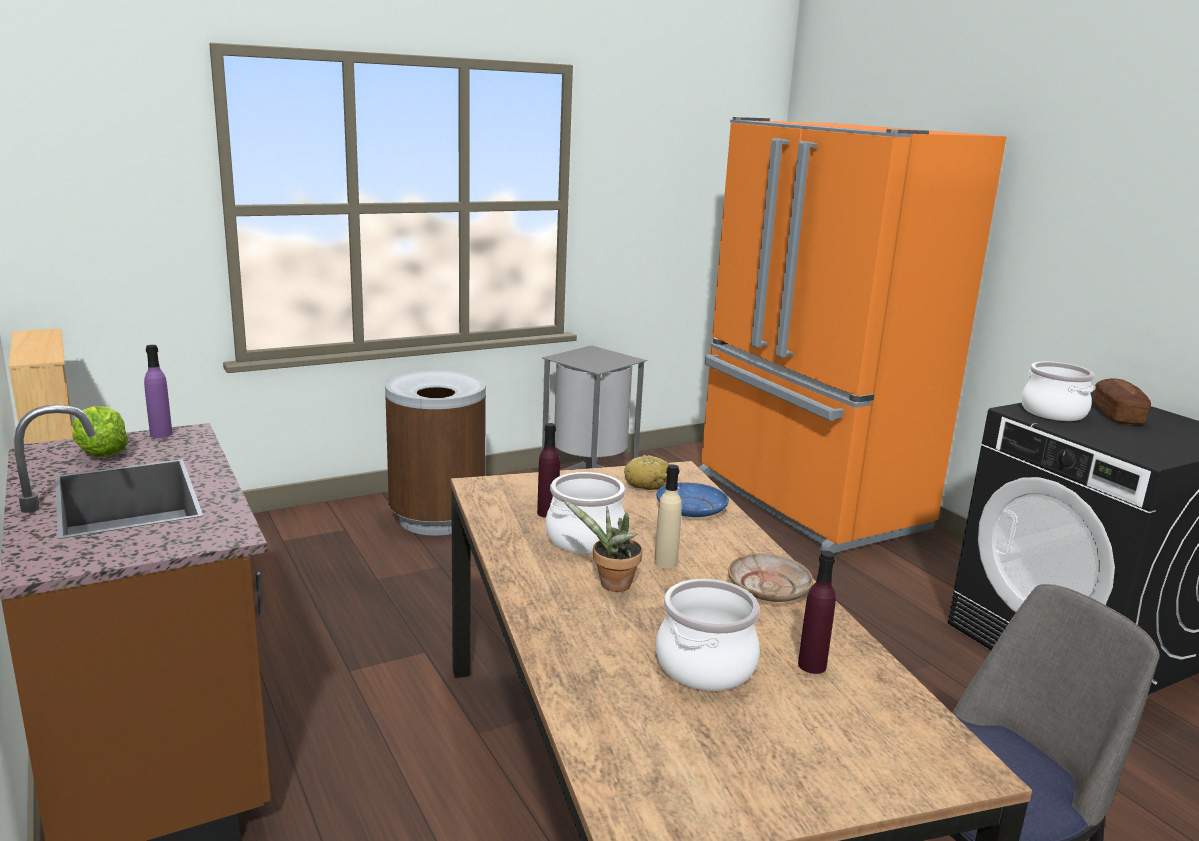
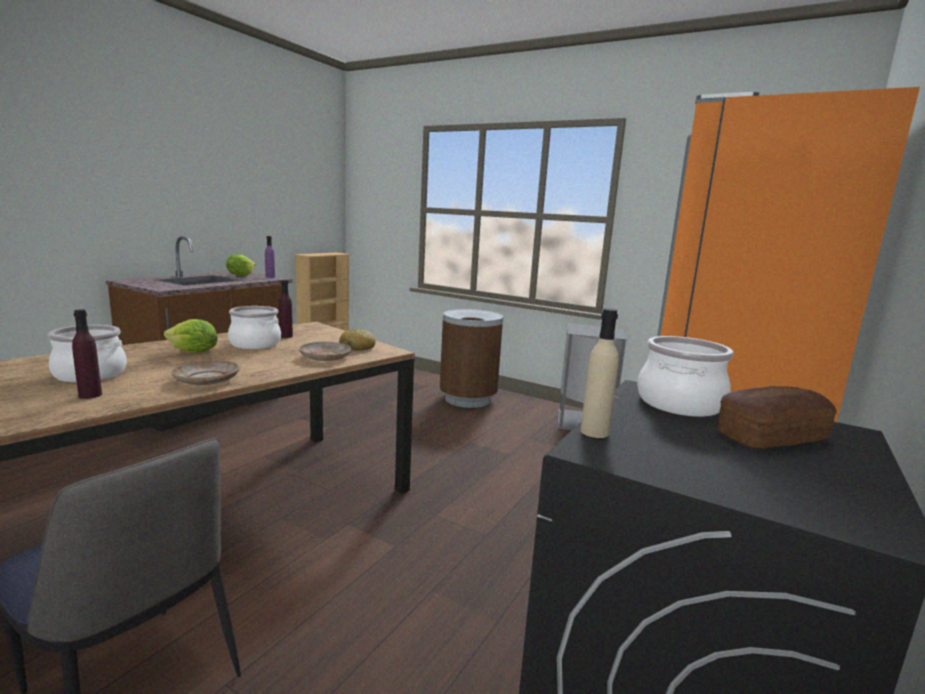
camera: 60 degrees right, 5 degrees down
(611, 585) = (193, 352): potted plant -> lettuce
(665, 562) = (233, 359): beige bottle -> beige bottle (594, 432)
(691, 509) = (325, 357): blue plate -> beige plate

